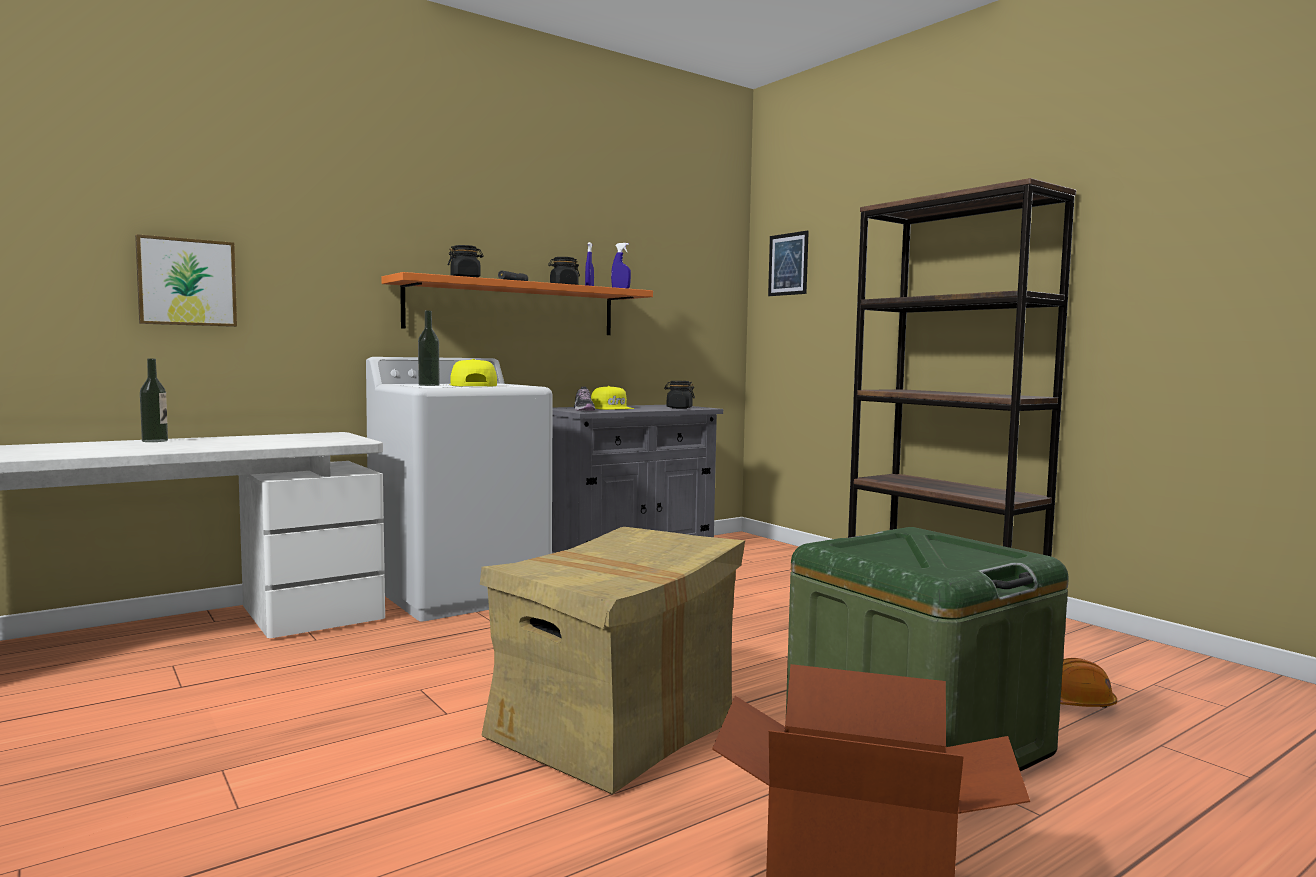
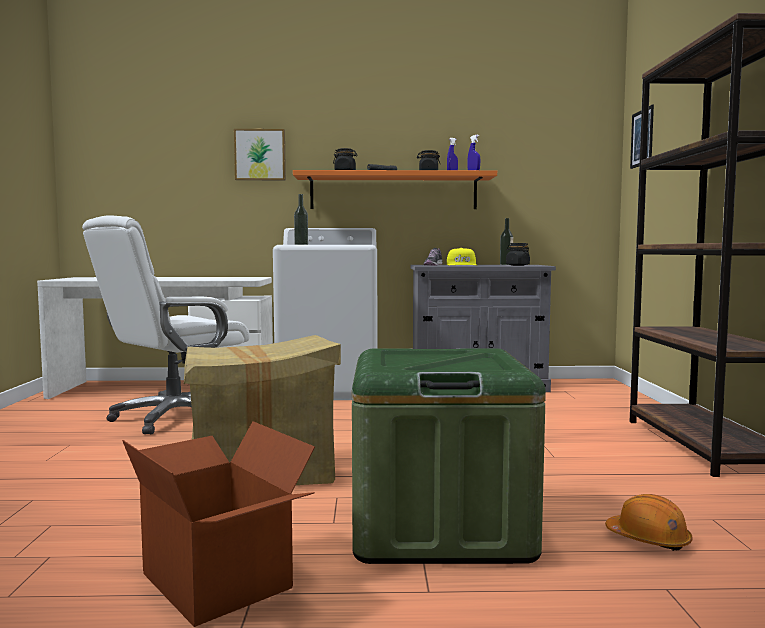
camera: 35 degrees right, 0 degrees up
(155, 441) = (158, 277): bottle -> bottle (506, 264)
(187, 282) = (184, 186): picture -> picture (260, 155)
(312, 681) = (173, 418): none -> white office chair
(472, 385) = (327, 244): yellow cap -> none

